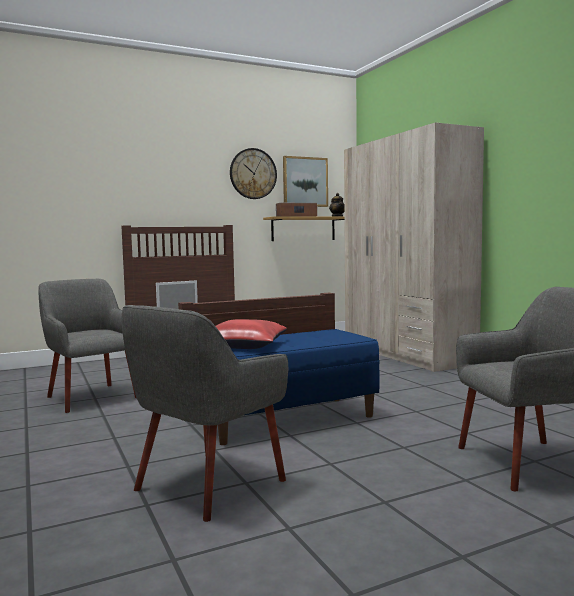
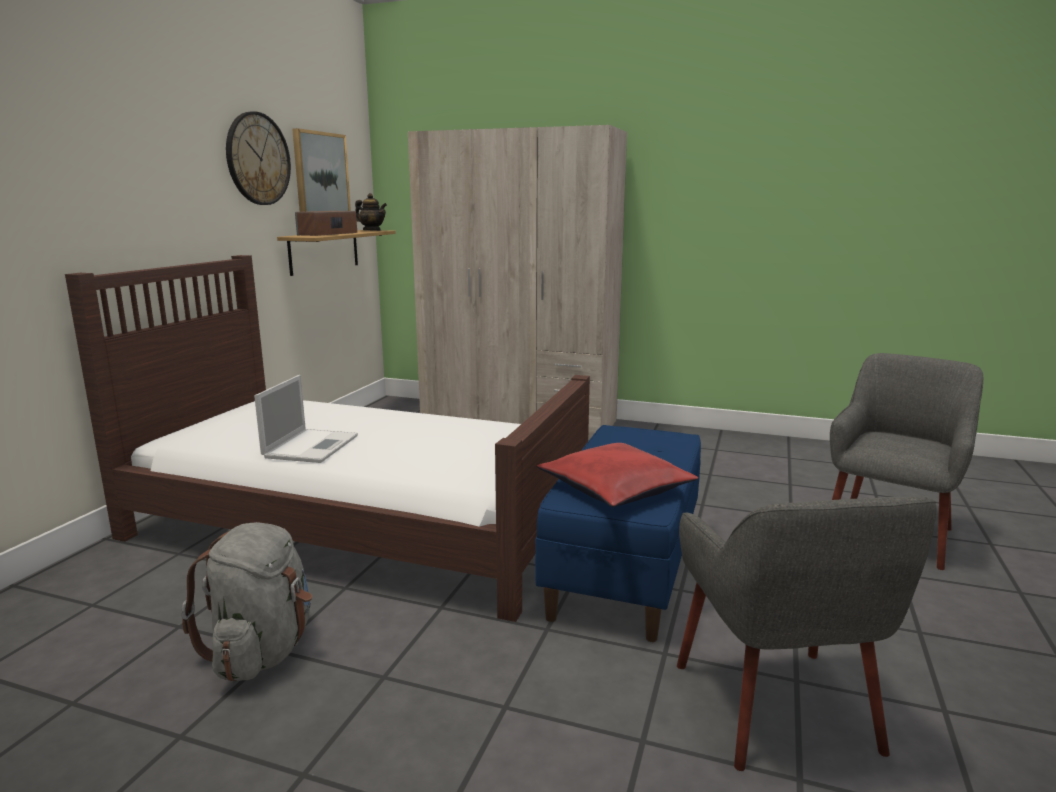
camera: 45 degrees left, 10 degrees up
(91, 397) = (262, 651): grey armchair -> grey backpack

